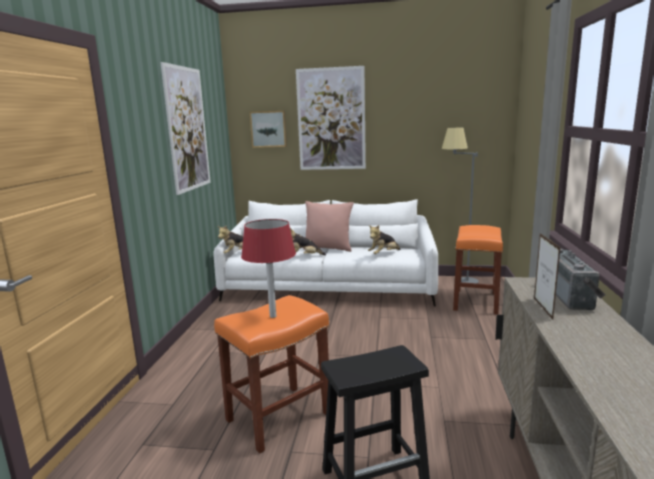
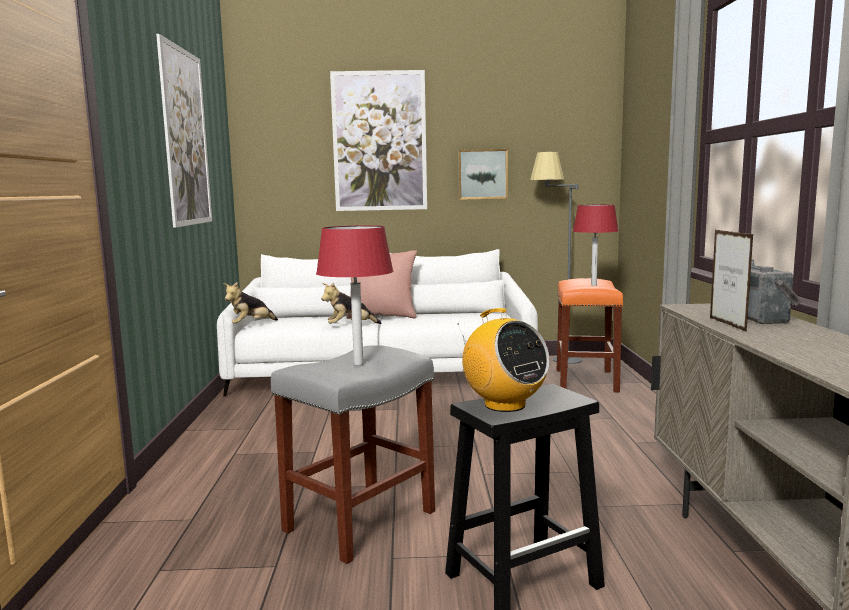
camera: 10 degrees left, 5 degrees down
(269, 129) = (290, 153): picture -> picture (482, 174)
(279, 416) = (361, 520): orange stool -> grey stool
(357, 366) = (504, 405): none -> radio
(383, 254) = (462, 319): plush toy -> none
(482, 233) = (594, 285): none -> red table lamp

